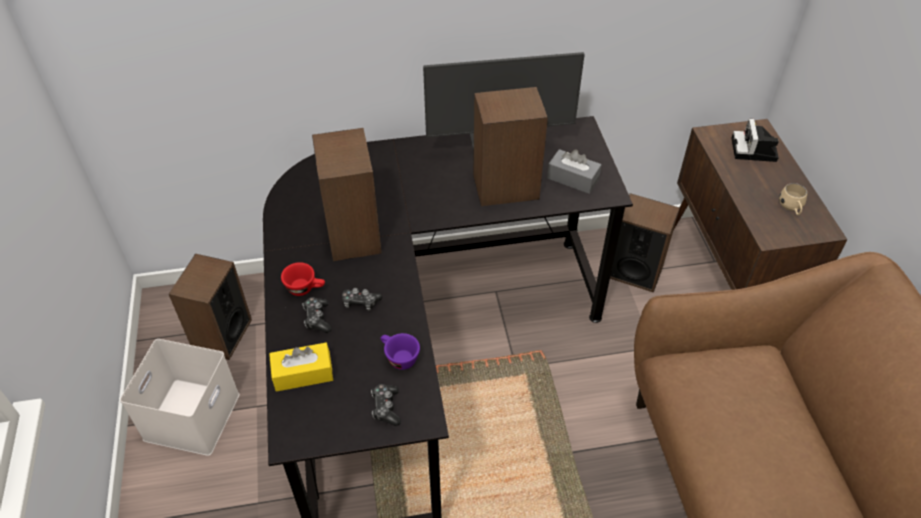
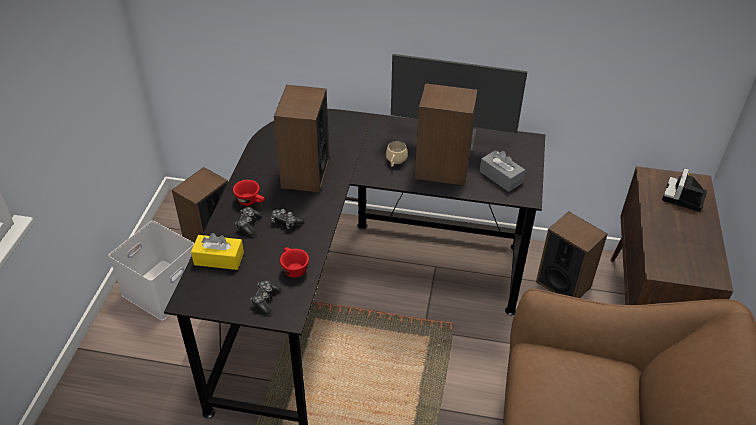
camera: 20 degrees right, 5 degrees down
(398, 358) = (293, 268): purple cup -> red cup
(791, 209) = (692, 253): beige mug -> beige mug (395, 163)

